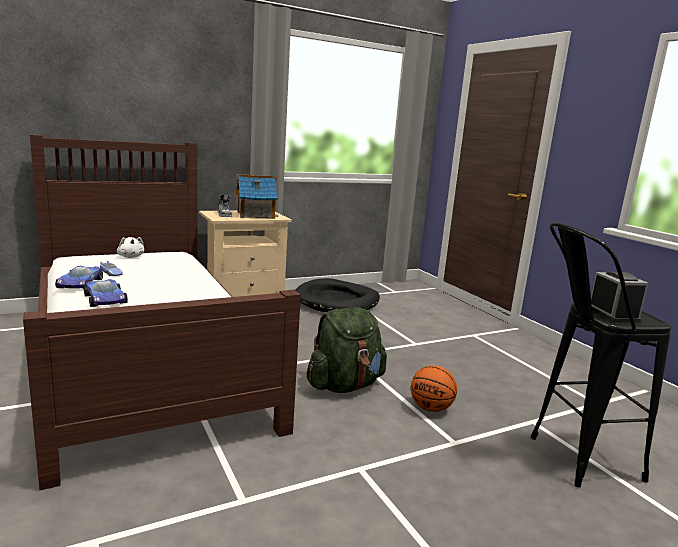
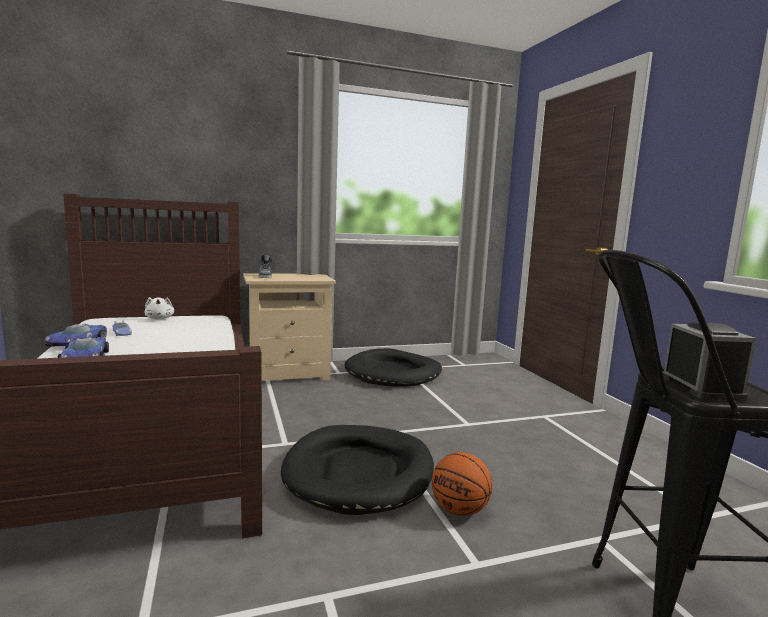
camera: 10 degrees right, 5 degrees down
(255, 215) = (299, 277): toy house -> none
(345, 385) = (359, 472): green backpack -> black dog bed

